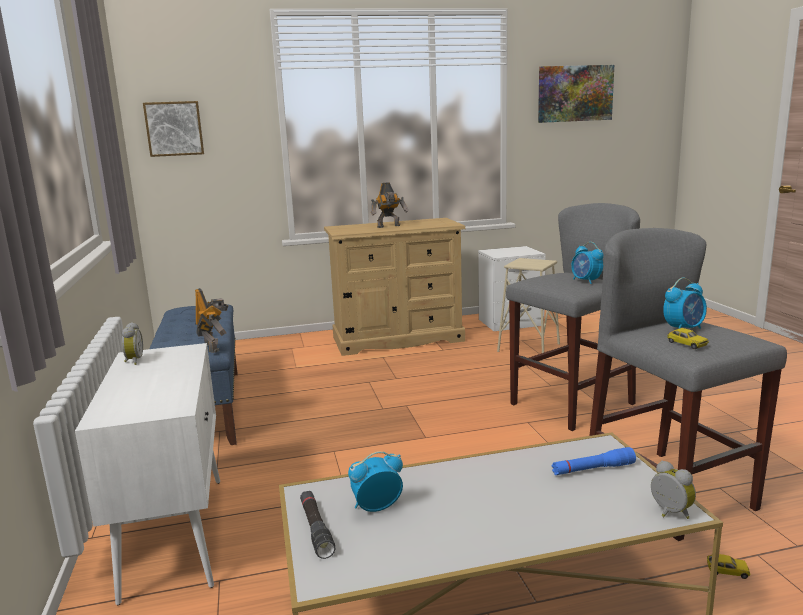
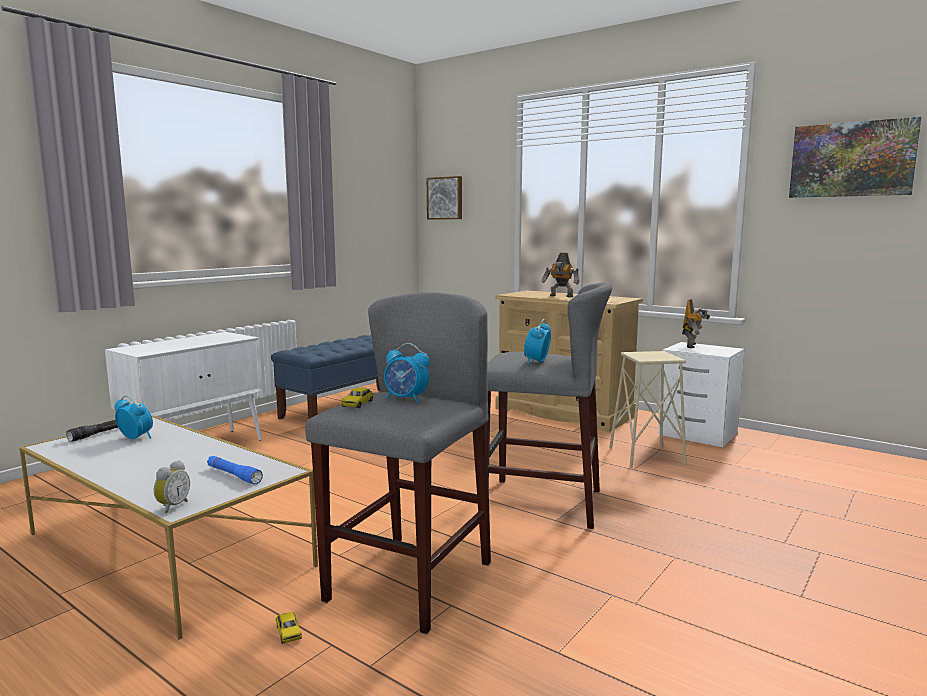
camera: 50 degrees right, 5 degrees down
(133, 361) = (212, 335): alarm clock -> none
(213, 347) = (314, 352): toy robot -> toy robot (693, 346)

